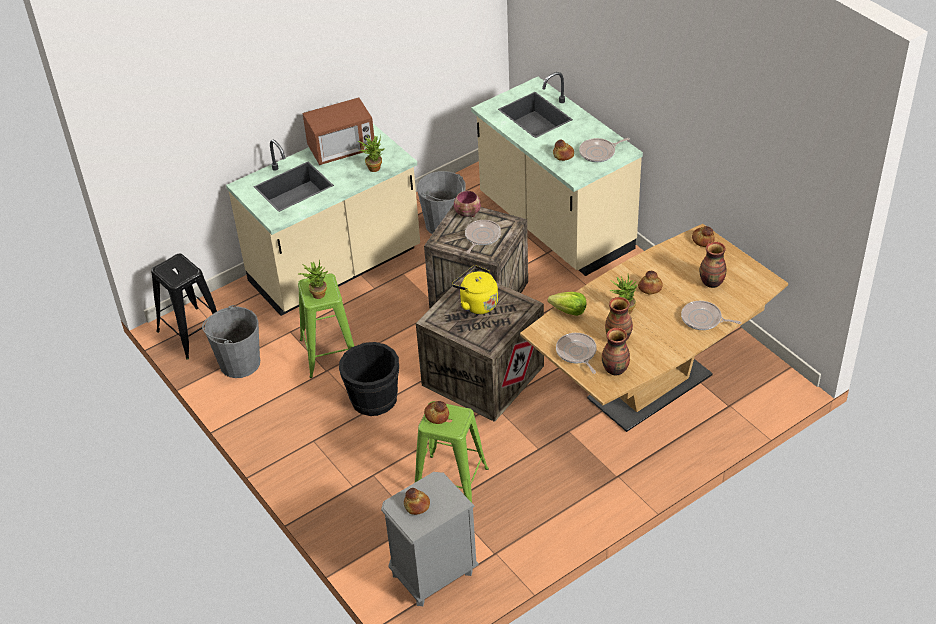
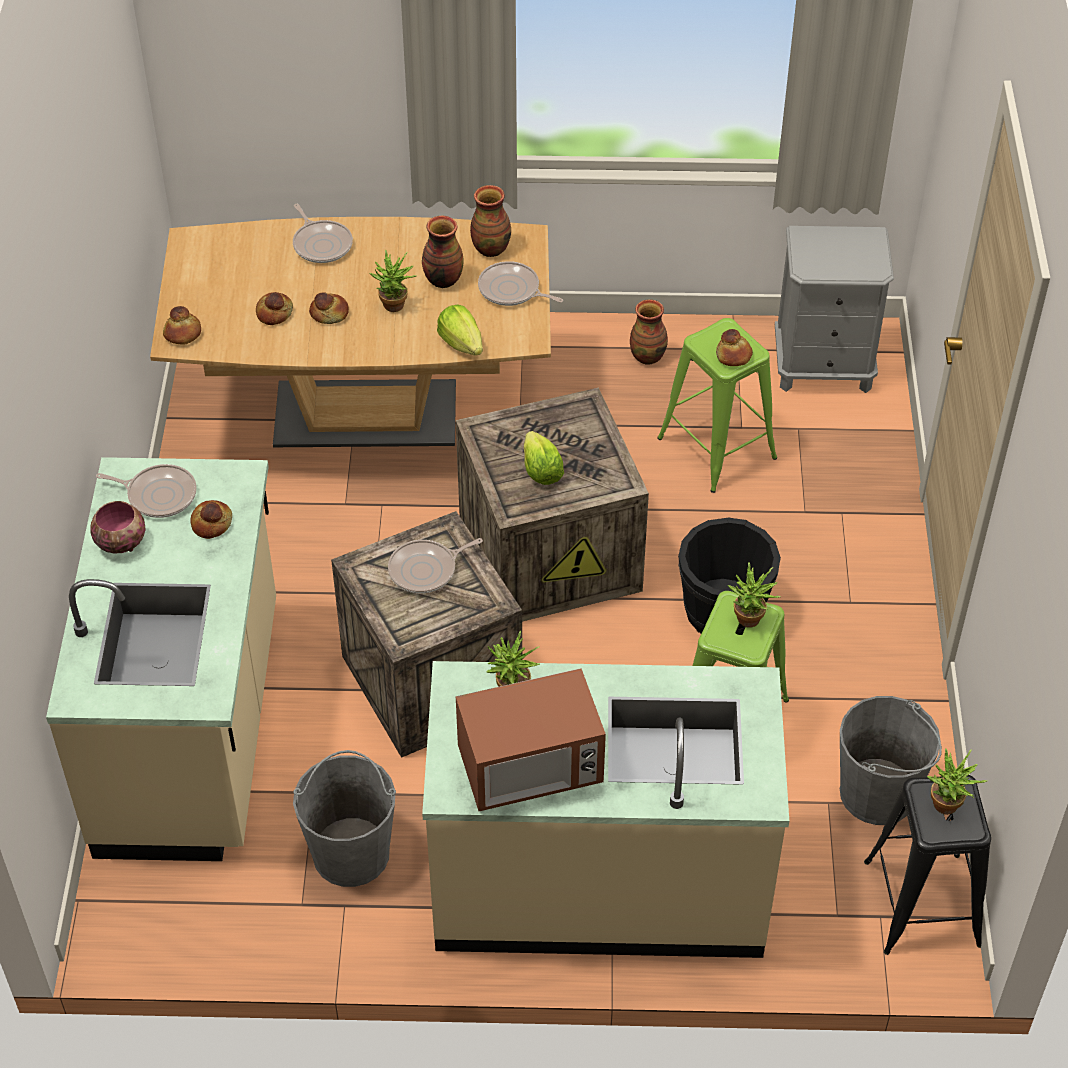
camera: 145 degrees left, 5 degrees up
(176, 271) = (948, 808): none -> potted plant
(341, 150) = (530, 769): microwave -> microwave turned 150 degrees clockwise
(416, 505) = (851, 256): bread -> bread (275, 313)
(468, 213) = (402, 624): bowl -> bowl (121, 542)
(476, 303) = (541, 471): yellow kettle -> lettuce
(577, 353) = (512, 290): frying pan -> frying pan turned 105 degrees clockwise
(712, 283) = (251, 277): vase -> vase (647, 356)

